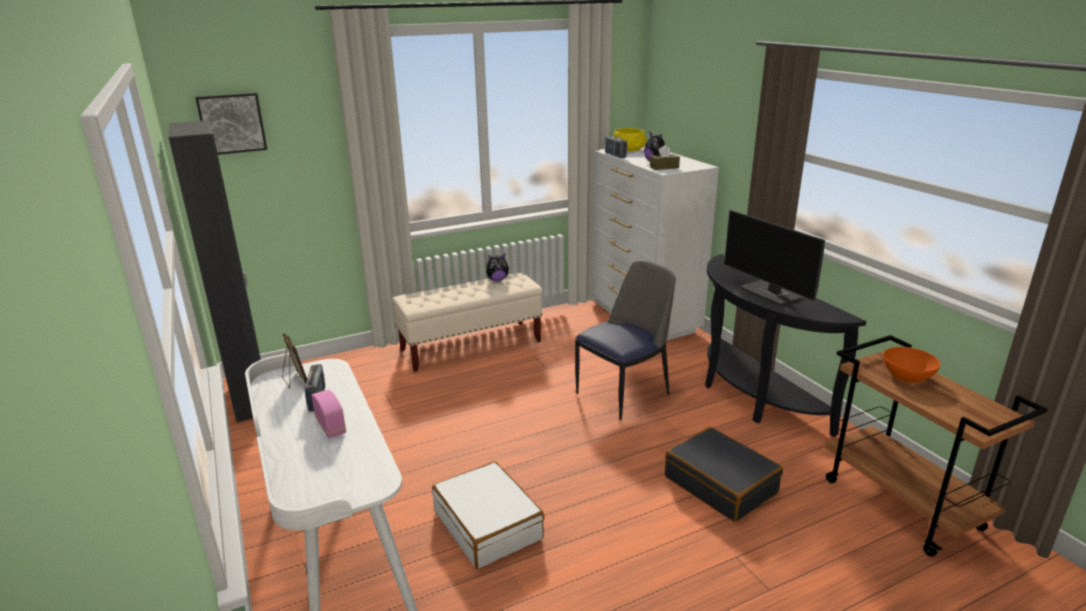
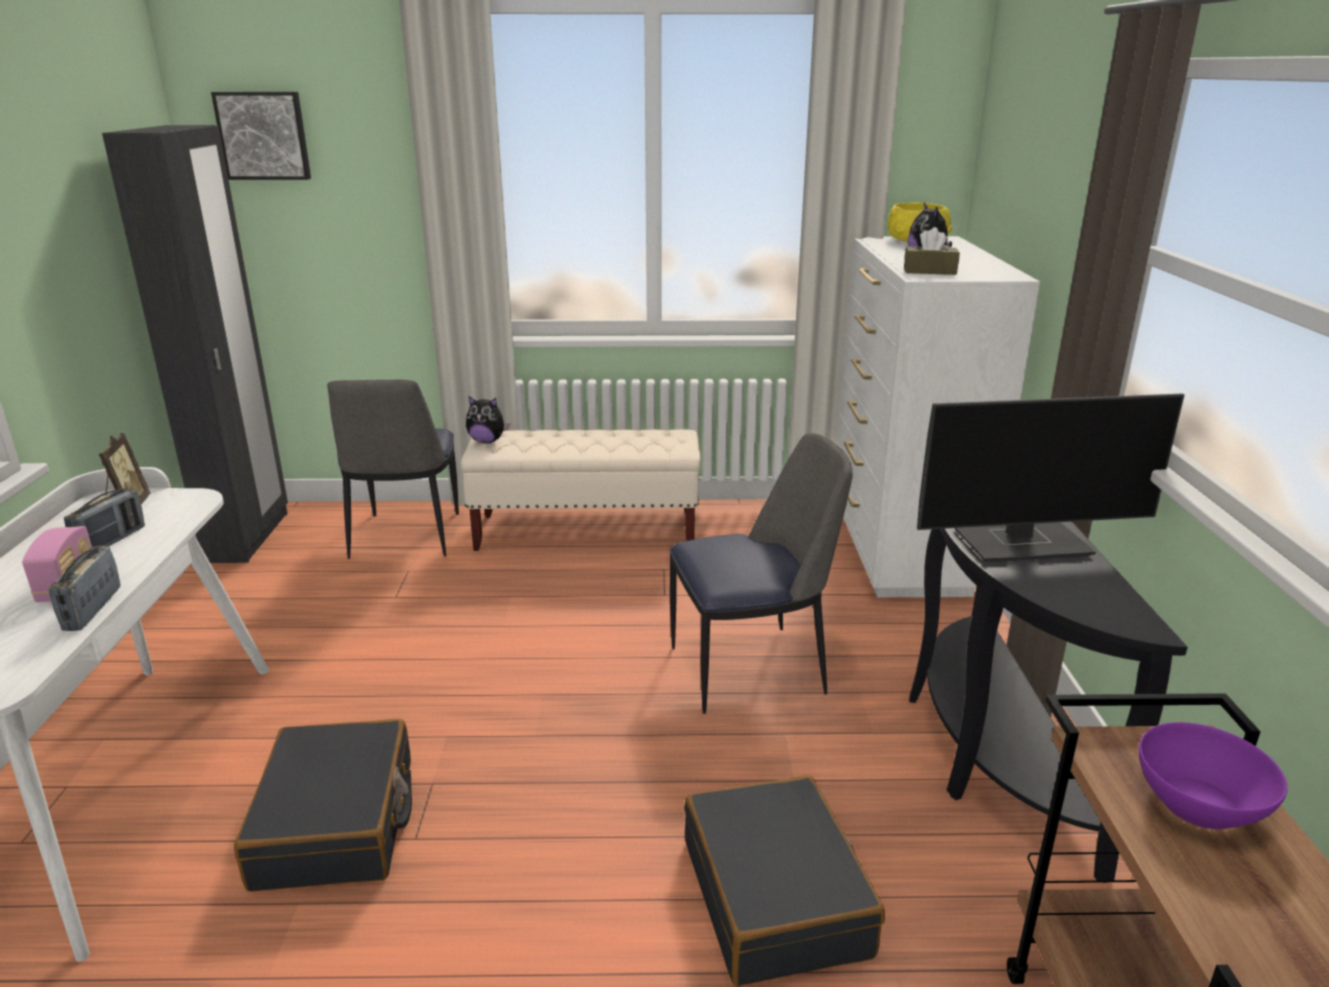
camera: 25 degrees right, 0 degrees up
(362, 374) = (405, 537): none -> chair
(488, 525) = (337, 823): white suitcase -> black suitcase
(497, 280) = (642, 434): plush toy -> plush toy (487, 441)
(615, 155) = (875, 247): radio -> radio (92, 609)
(772, 294) = (1024, 543): monitor -> monitor turned 90 degrees counterclockwise
(907, 376) = (1198, 803): orange bowl -> purple bowl

